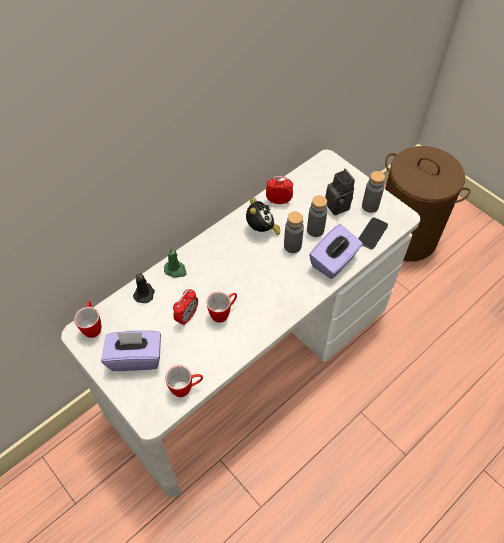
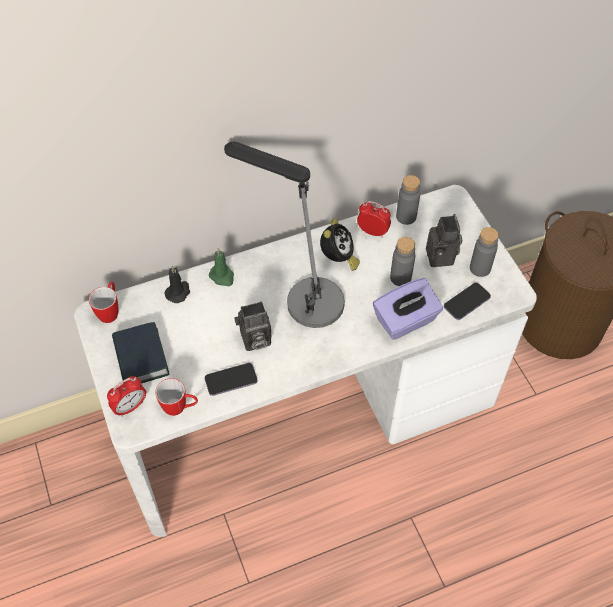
camera: 20 degrees right, 0 degrees up
(135, 357) = (141, 358): purple tissue box -> book
(187, 316) = (213, 331): alarm clock -> alarm clock (130, 407)
(218, 351) = (231, 380): none -> phone
(223, 313) = (254, 340): mug -> camera
(245, 266) = (301, 294): none -> table lamp
(292, 246) = (365, 288): grey bottle -> grey bottle (406, 216)

